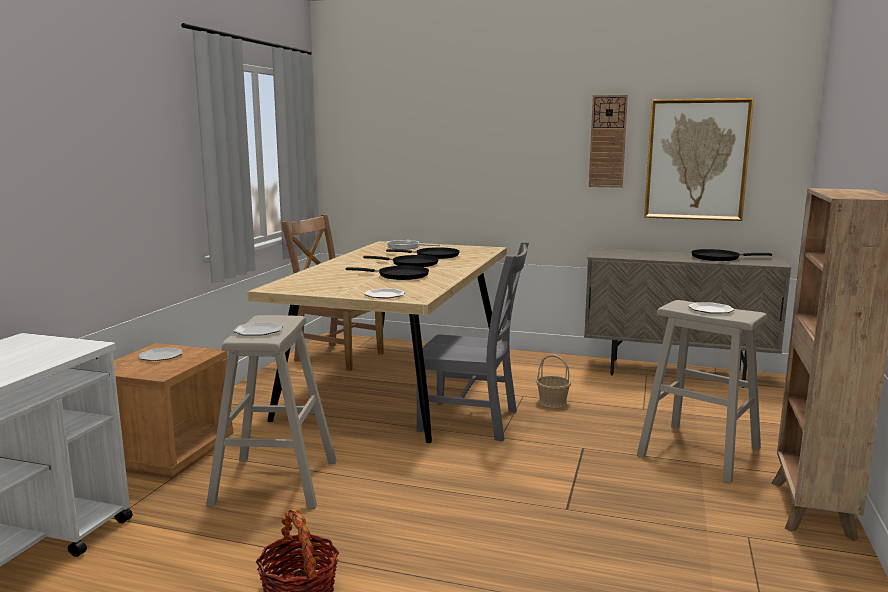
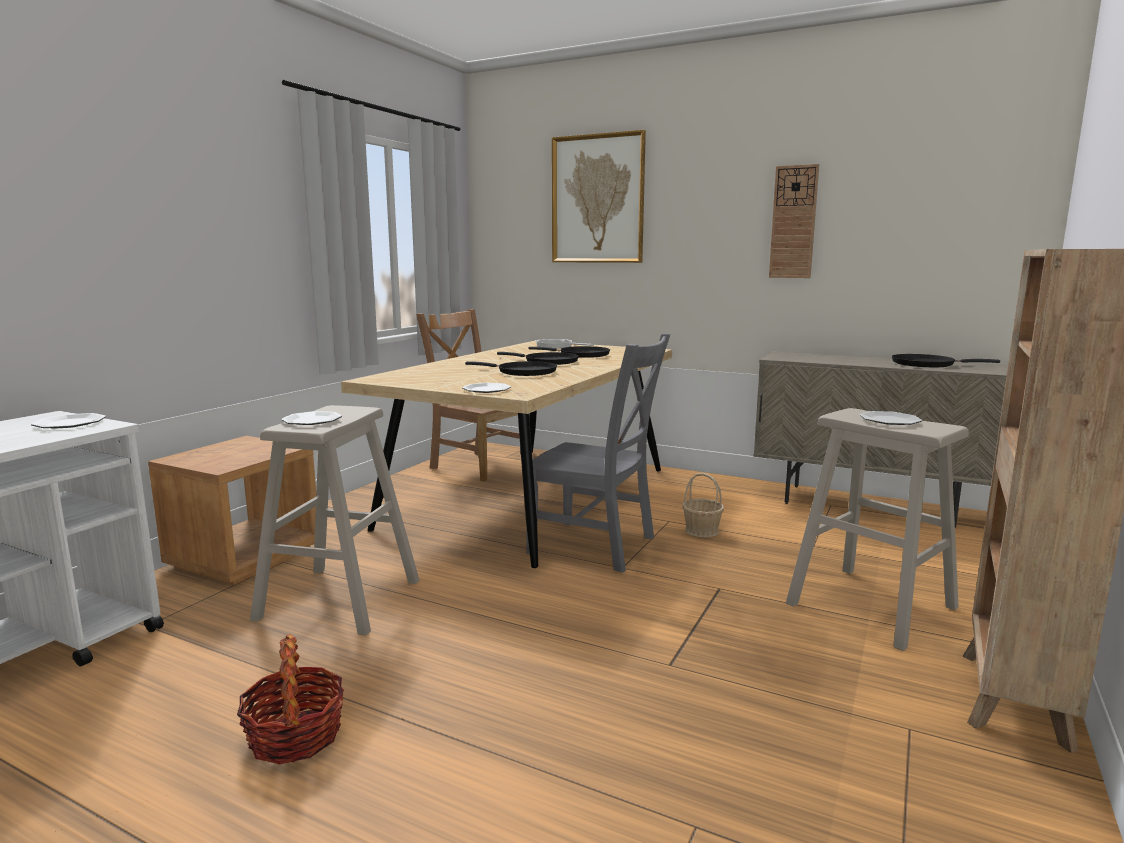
camera: 10 degrees right, 0 degrees up
(160, 356) = (238, 449): plate -> plate (69, 423)
(696, 159) = (904, 242): picture -> picture (598, 199)

